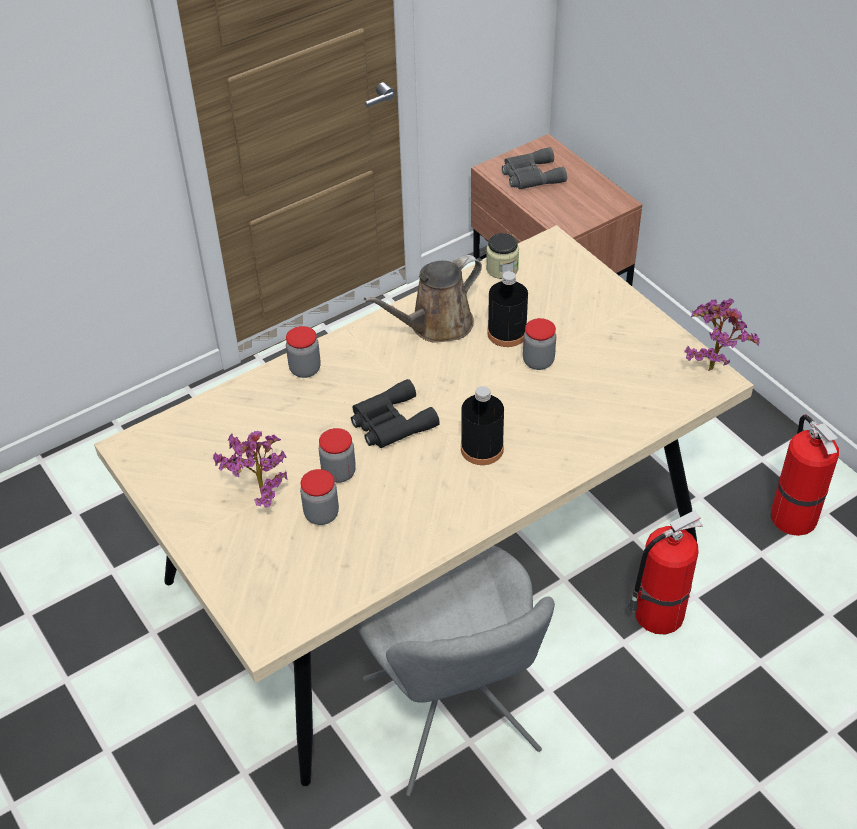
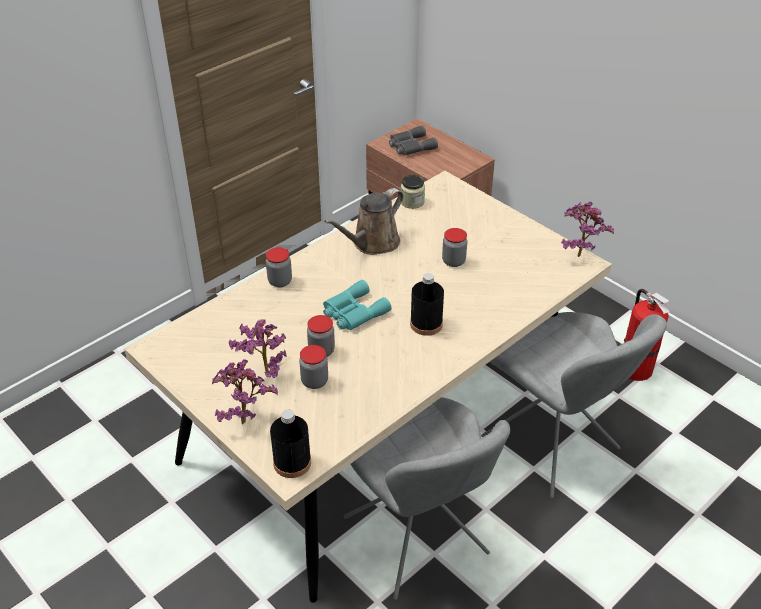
camera: 10 degrees left, 5 degrees down
(223, 555) = (244, 418): none -> potted plant
(390, 422) = (353, 312): black binoculars -> turquoise binoculars
(507, 333) = (426, 244): black bottle -> black bottle (292, 462)
(657, 615) = (553, 446): fire extinguisher -> grey chair

